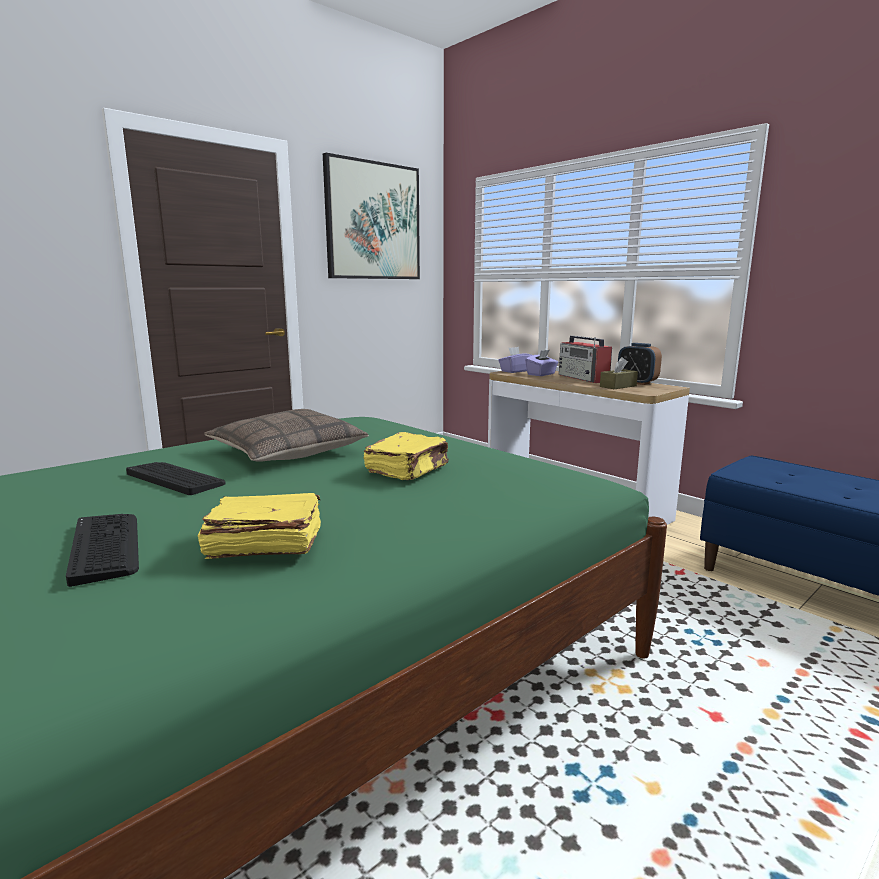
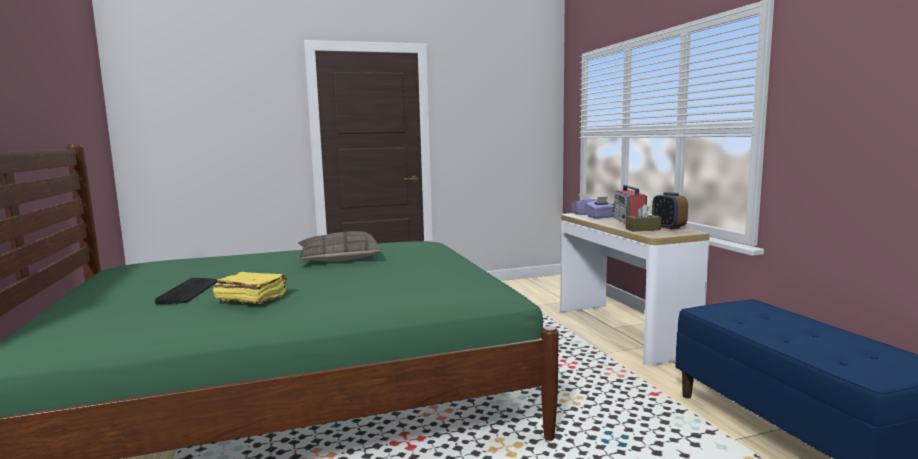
camera: 25 degrees right, 5 degrees down
(175, 478) = (261, 266): keyboard -> none
(373, 221) = (496, 94): picture -> none
(408, 470) = (386, 273): yellow book -> none

